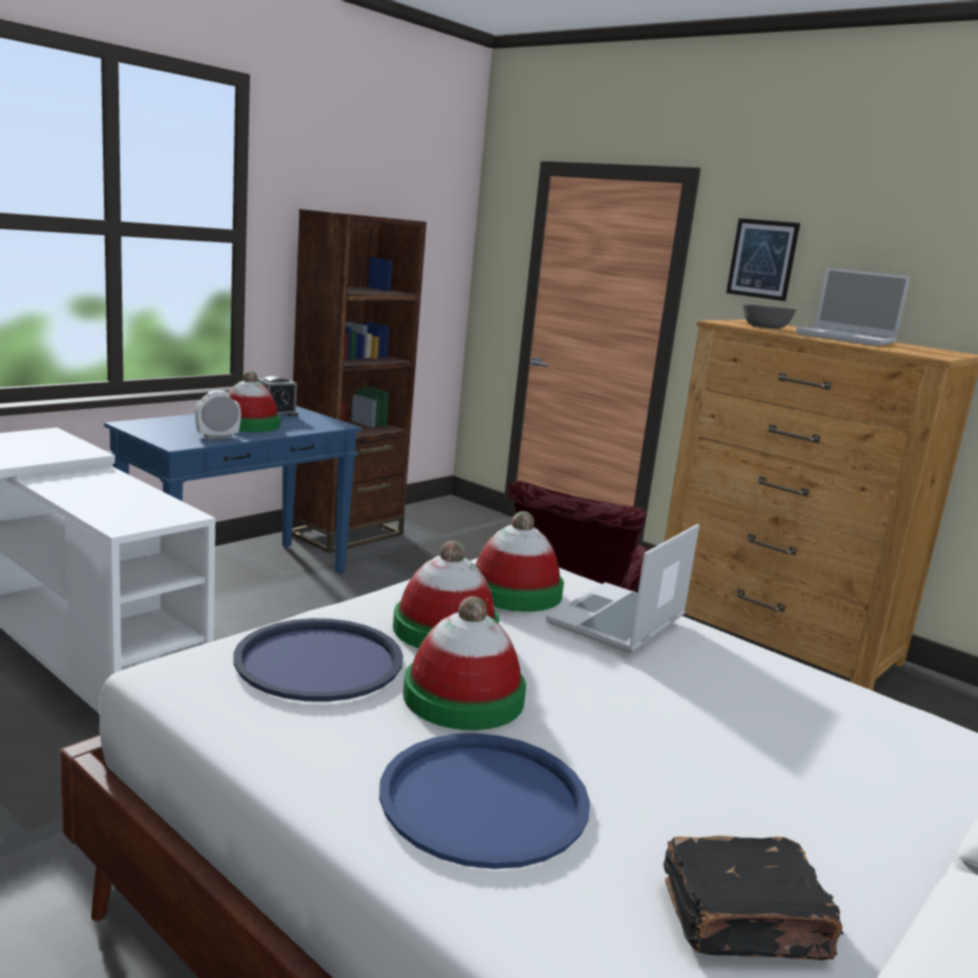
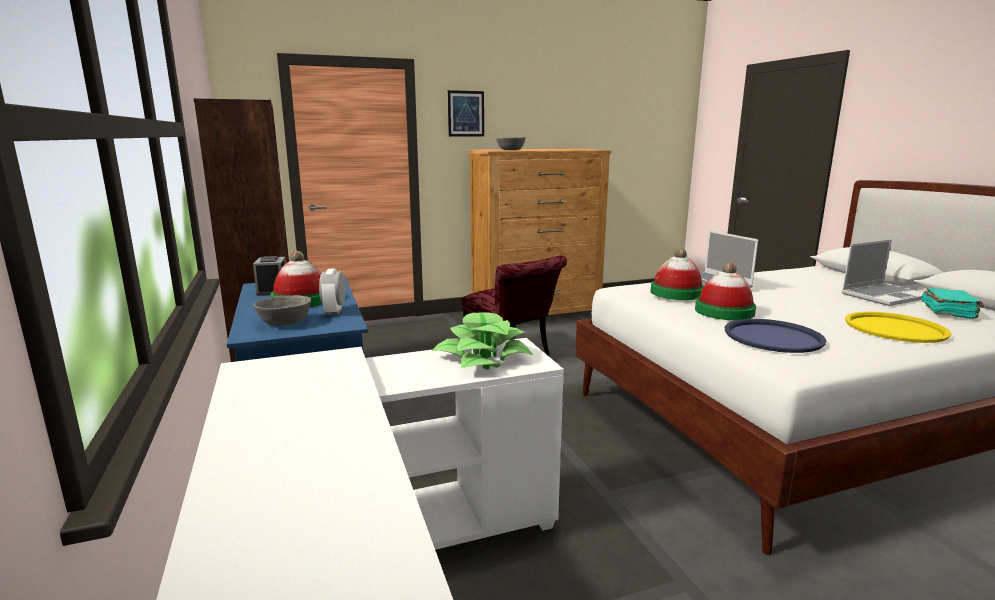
camera: 60 degrees left, 0 degrees up
(133, 504) = (482, 357): none -> potted plant
(172, 428) = (284, 322): none -> grey bowl
(463, 697) = (801, 319): hat -> none
(483, 800) = (895, 328): blue tray -> yellow tray
(745, 922) = (948, 312): black book -> turquoise book
(847, 339) = (546, 149): laptop -> laptop (883, 296)

